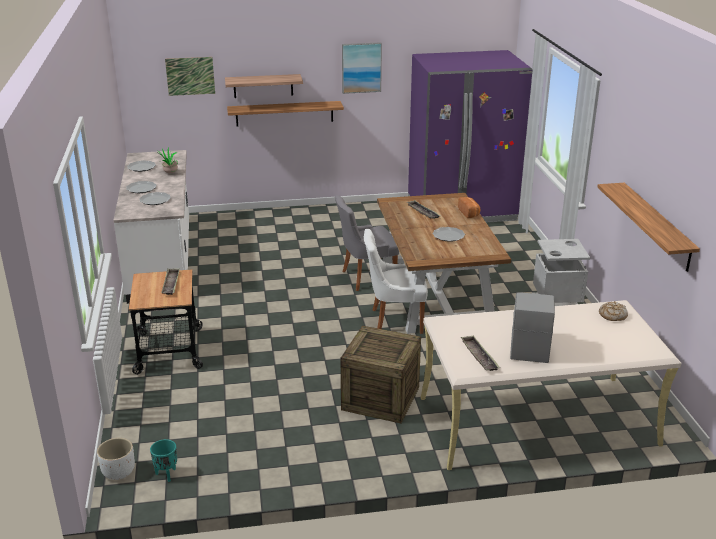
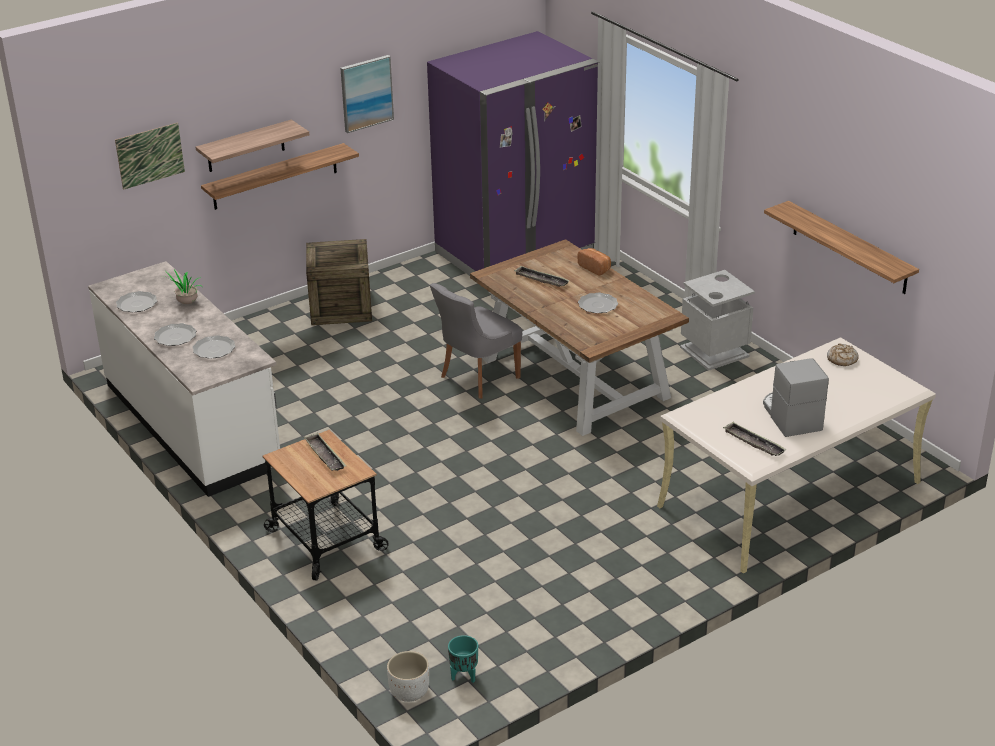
camera: 25 degrees left, 5 degrees up
(380, 398) = (616, 520): crate -> crate (341, 307)
(394, 321) = (556, 424): white chair -> none

